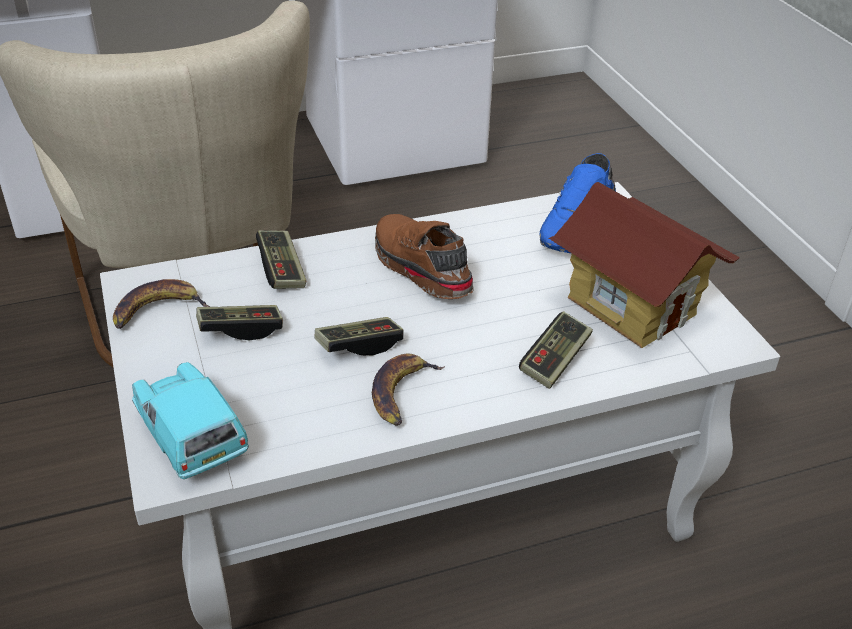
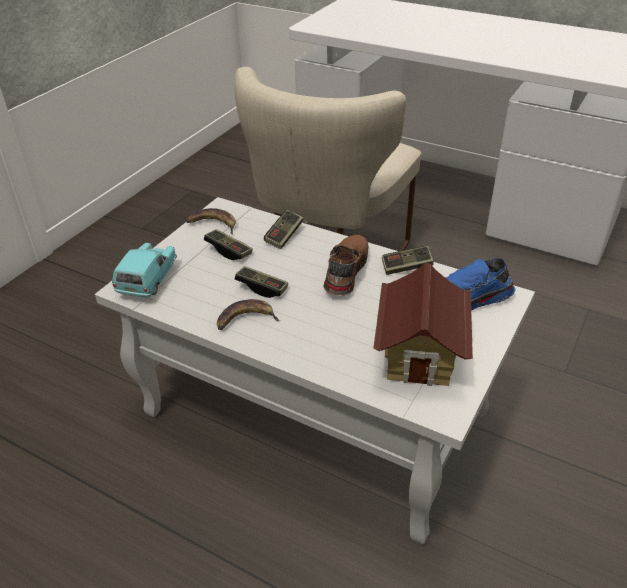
camera: 50 degrees right, 0 degrees up
(555, 361) = (334, 354): game controller -> game controller (406, 267)

